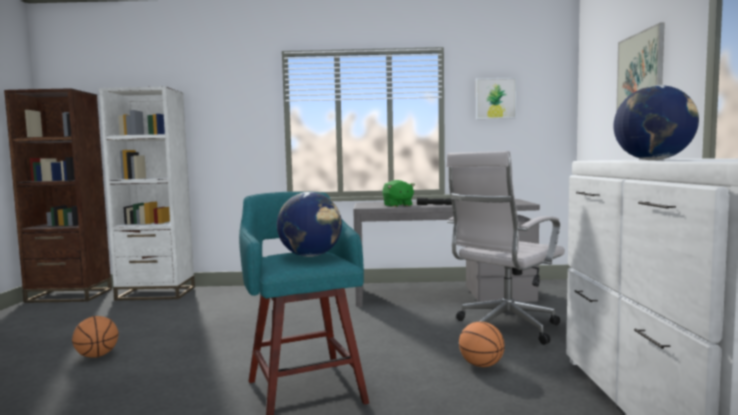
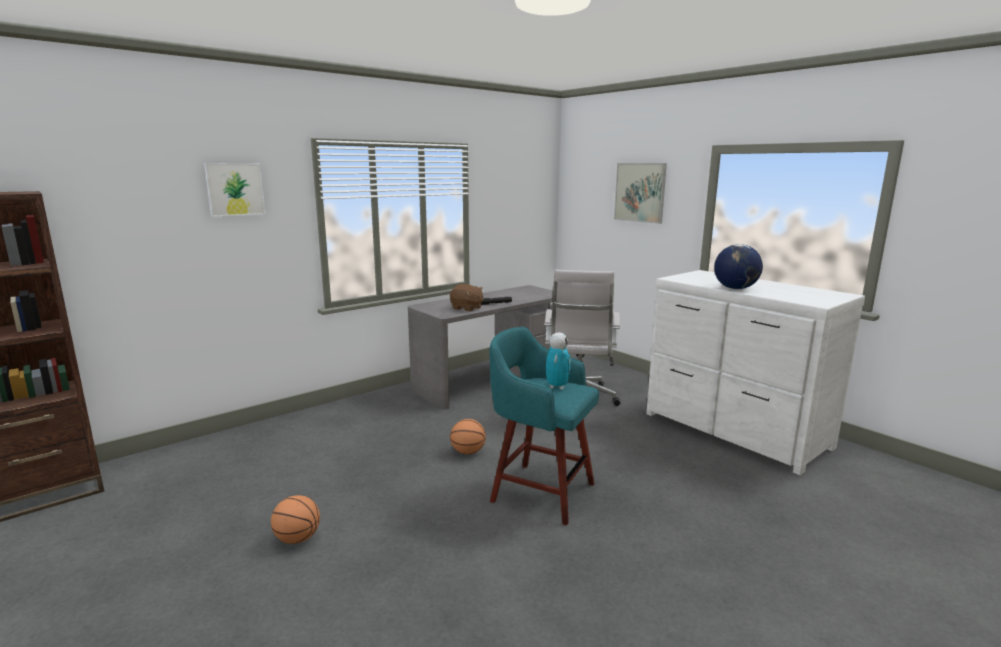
camera: 40 degrees left, 10 degrees up
(156, 293) = (186, 454): white bookcase -> none
(311, 256) = (557, 386): globe -> toy robot
(397, 205) = (467, 308): green plush toy -> brown plush toy
(481, 365) = (609, 433): basketball -> basketball (468, 452)
(495, 98) = (506, 194): picture -> picture (235, 189)

